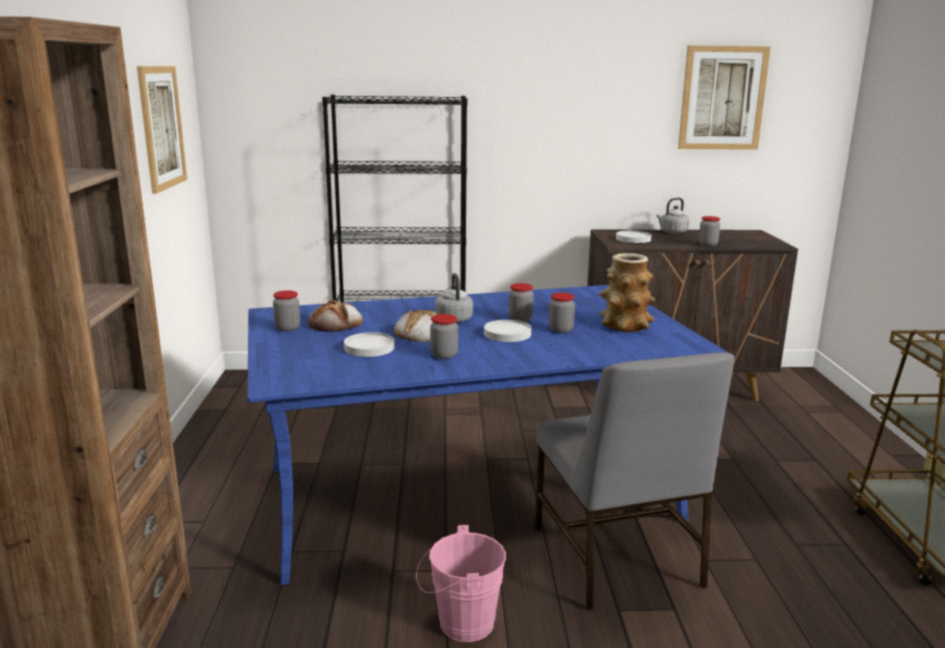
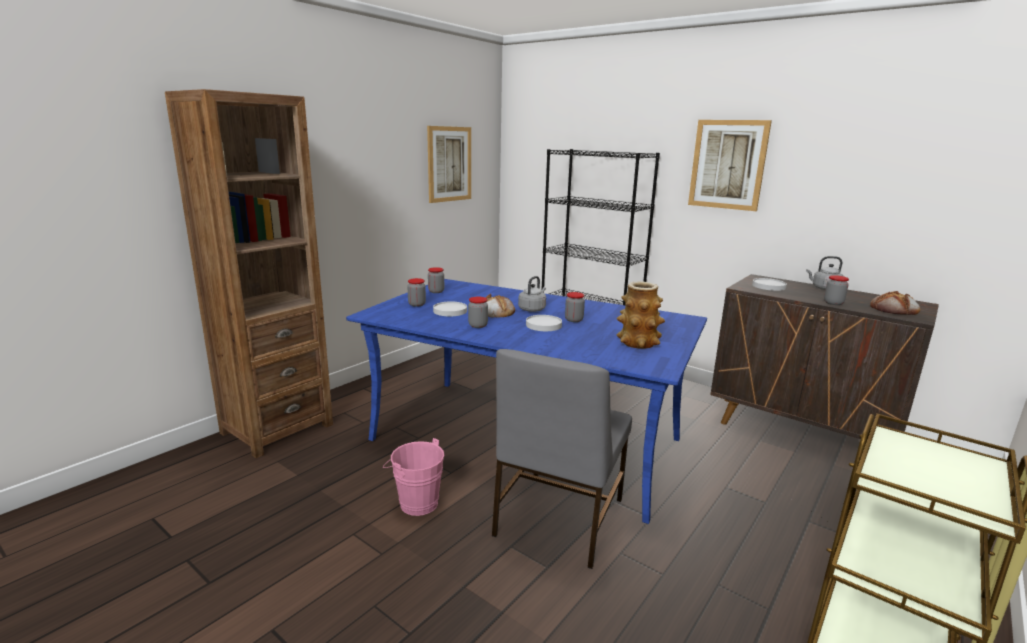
camera: 40 degrees right, 0 degrees up
(336, 324) = (464, 295): bread -> bread (894, 309)
(560, 330) = (584, 332): jar -> jar (417, 304)
(722, 98) = (908, 163): picture -> picture (727, 164)

